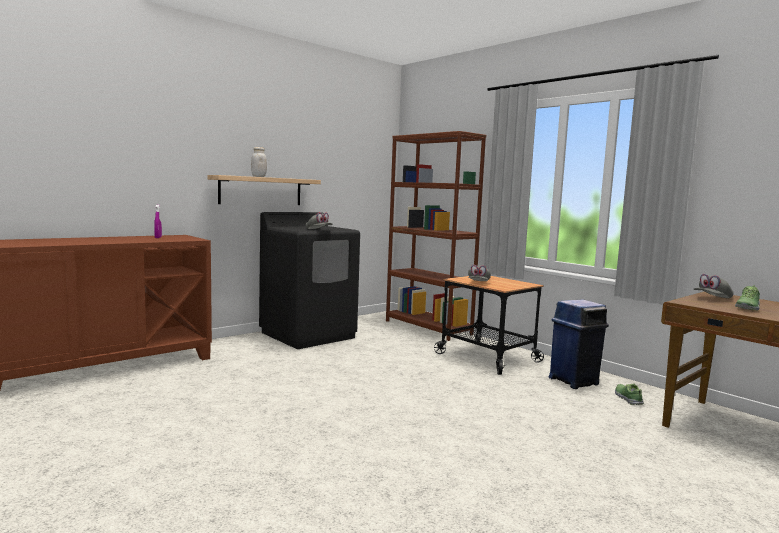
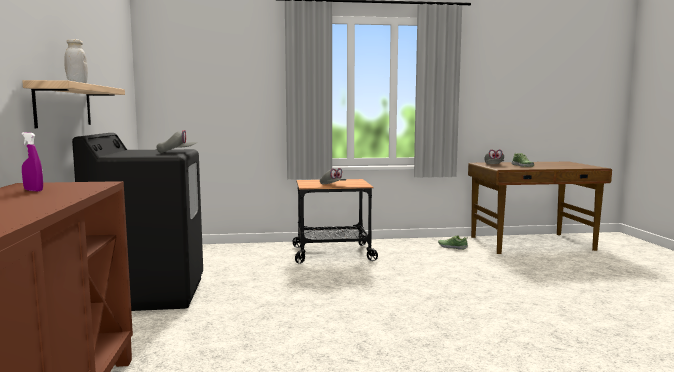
camera: 55 degrees left, 0 degrees up
(428, 327) = (226, 249): brown bookcase -> none
(574, 381) = (410, 248): blue trash can -> none

